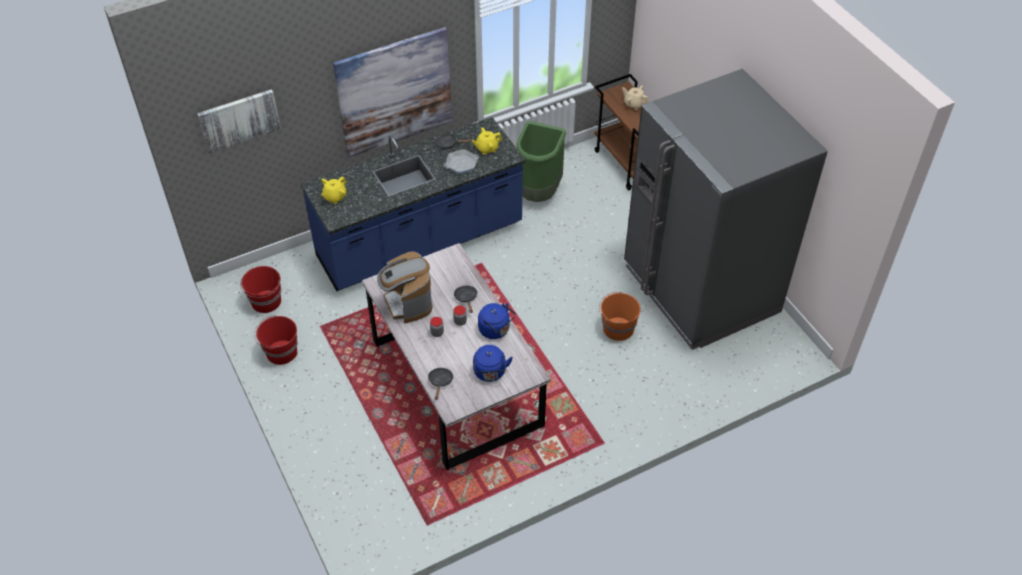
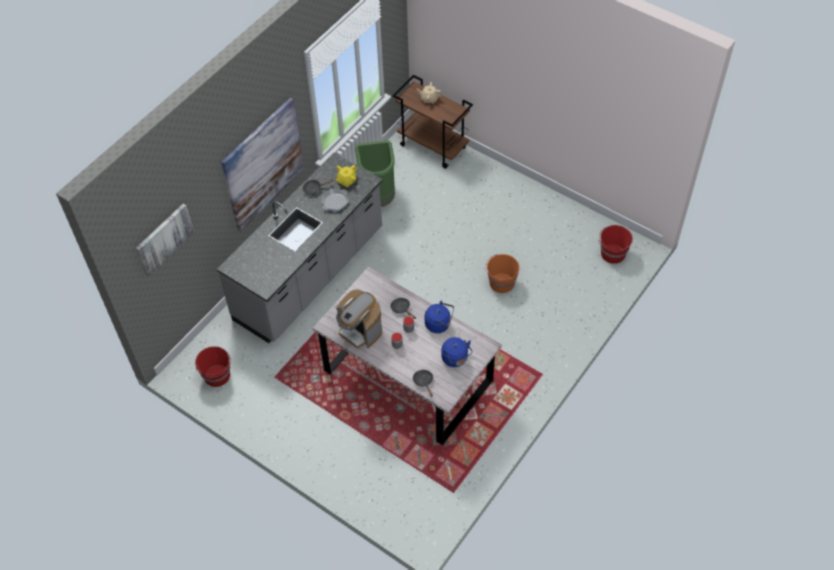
camera: 25 degrees left, 5 degrees up
(281, 352) = (256, 411): red bucket -> red bucket (612, 254)
(334, 197) = (252, 269): yellow teapot -> none
(420, 242) = (310, 275): blue counter -> grey counter
(701, 289) = (543, 227): grey fridge -> none

